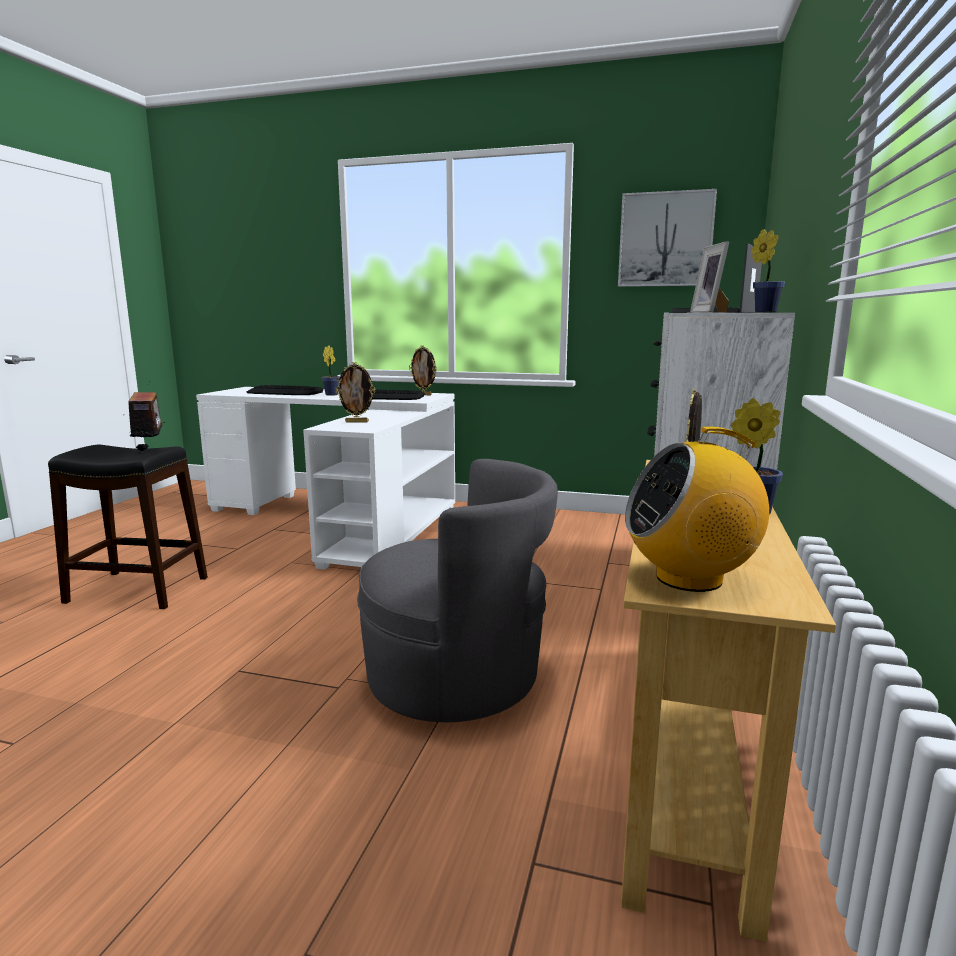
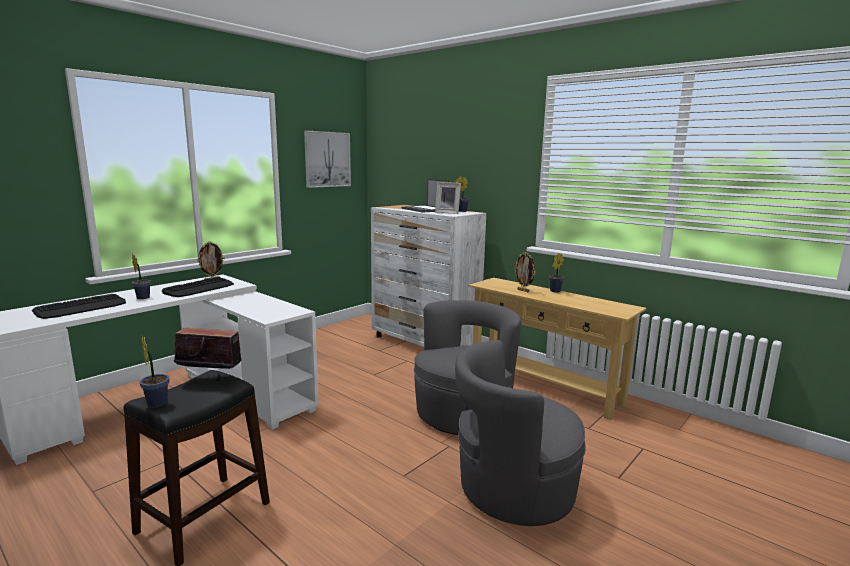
camera: 65 degrees left, 0 degrees up
(88, 448) = (157, 402): none -> potted plant
(219, 781) = (513, 489): none -> grey armchair
(357, 422) = (264, 309): picture frame -> none
(690, 578) = (614, 310): radio -> none

